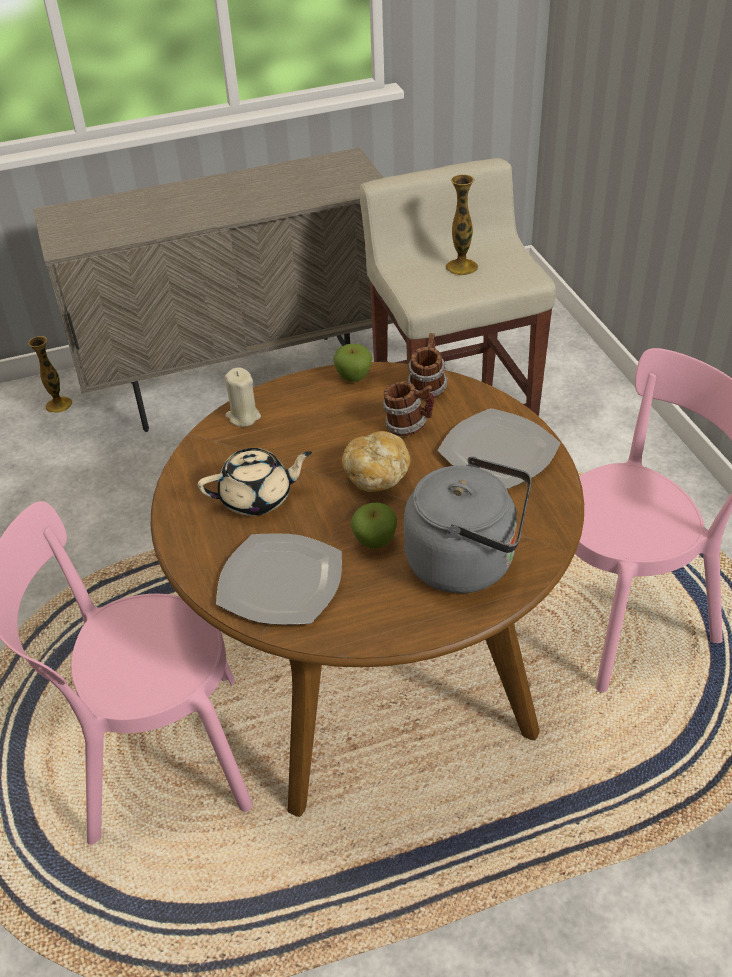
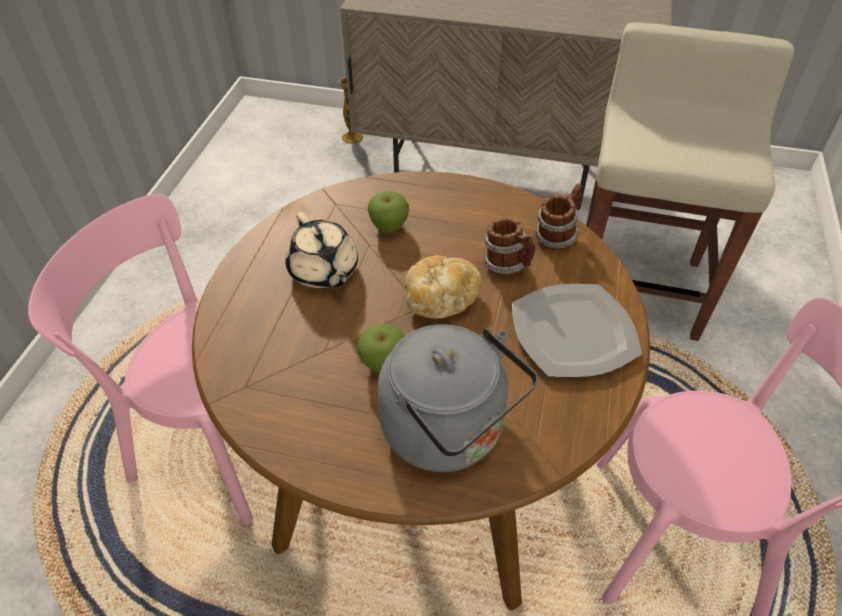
camera: 30 degrees right, 5 degrees up
(243, 416) = (376, 193): beige candle -> none
(257, 498) = (323, 271): beige teapot -> beige teapot turned 45 degrees clockwise
(280, 581) = (273, 358): plate -> none
(353, 377) = (497, 198): apple -> apple (389, 227)
(461, 267) = (689, 137): vase -> none

